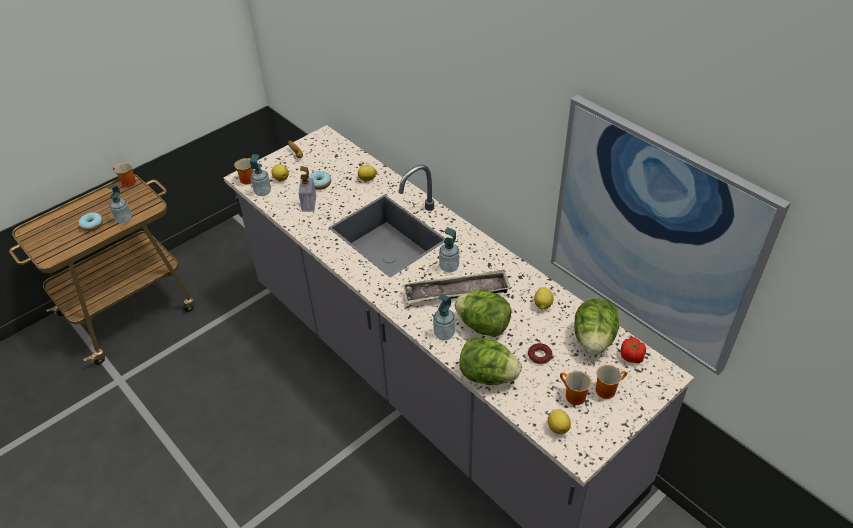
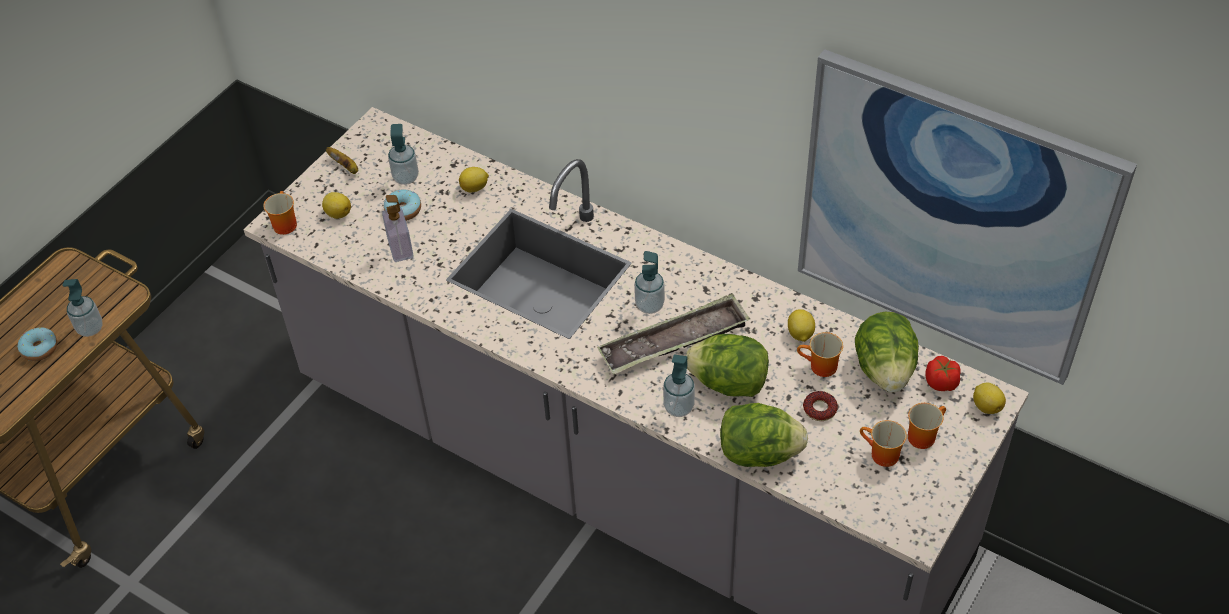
camera: 15 degrees left, 5 degrees up
(126, 182) = (63, 264): mug -> mug (820, 368)
(263, 192) = (319, 242): soap dispenser -> soap dispenser (406, 177)
(558, 427) = (875, 502): lemon -> lemon (986, 406)

